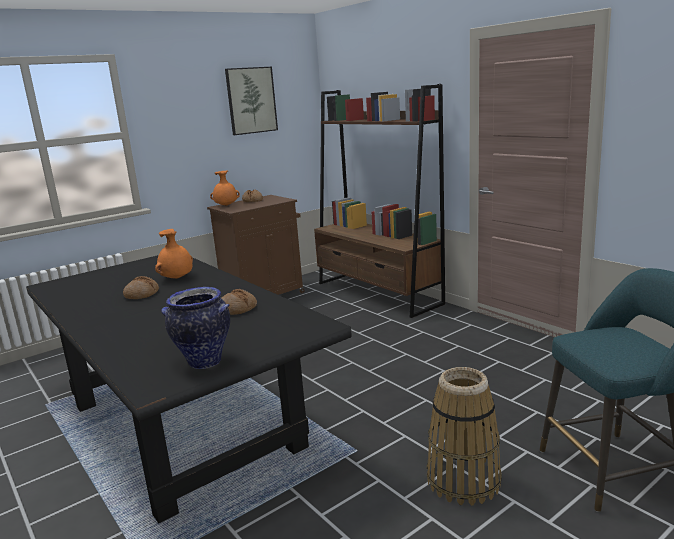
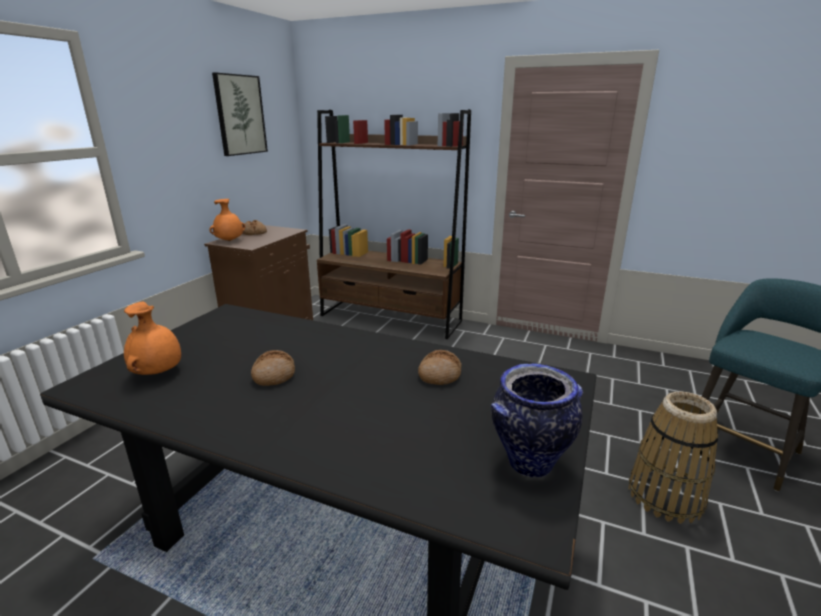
camera: 30 degrees left, 5 degrees up
(177, 278) = (290, 343): orange vase -> orange vase (158, 372)

